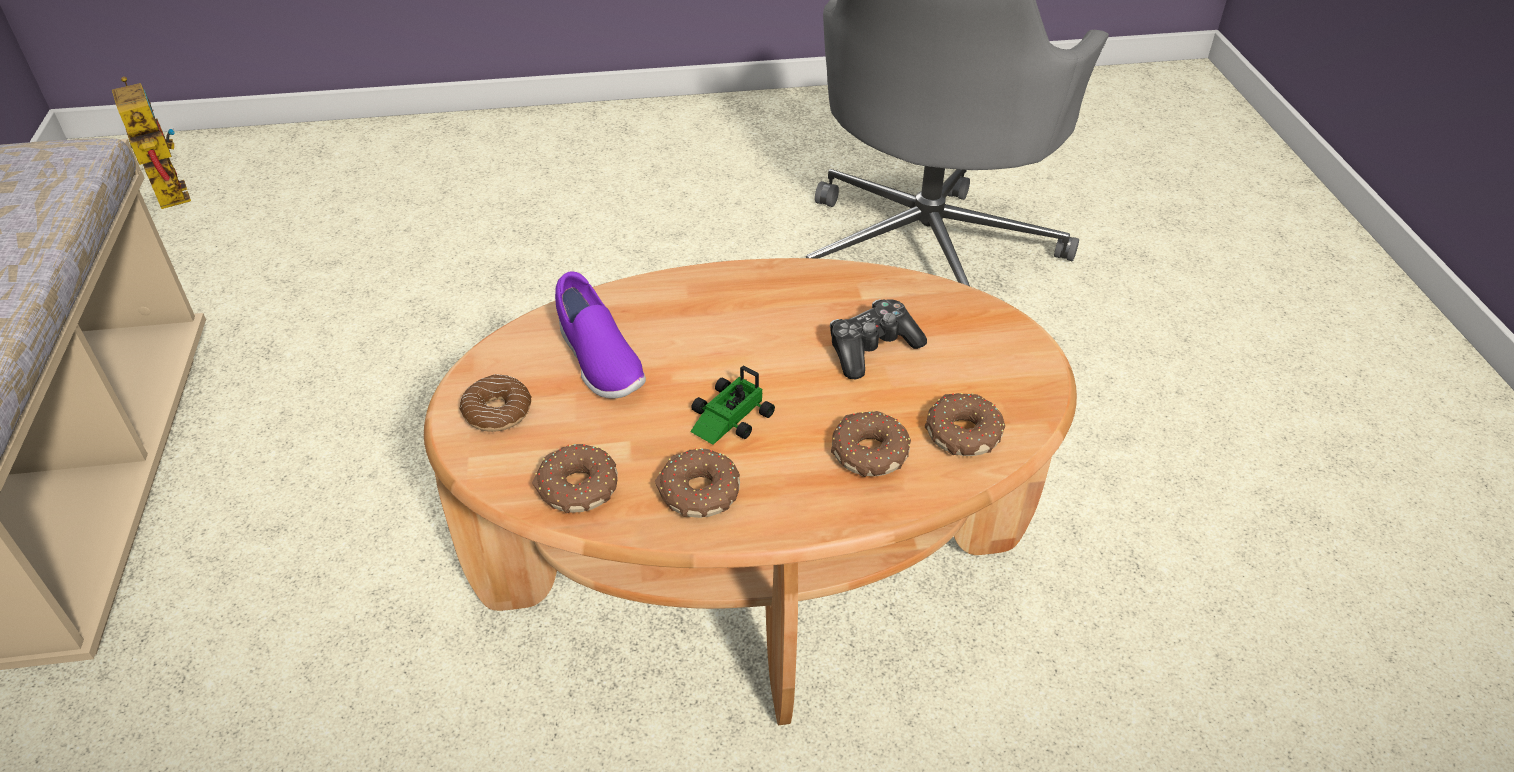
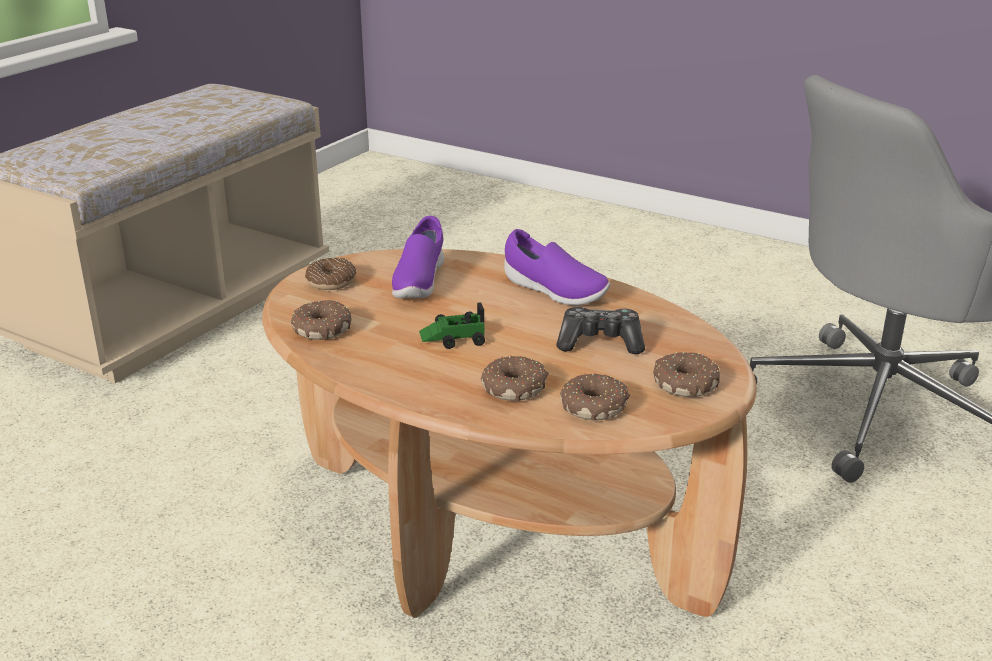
camera: 40 degrees right, 15 degrees down
(166, 191) = (389, 190): toy robot -> none
(698, 492) = (381, 359): donut -> donut (684, 383)
(749, 303) = (553, 291): none -> purple shoe

